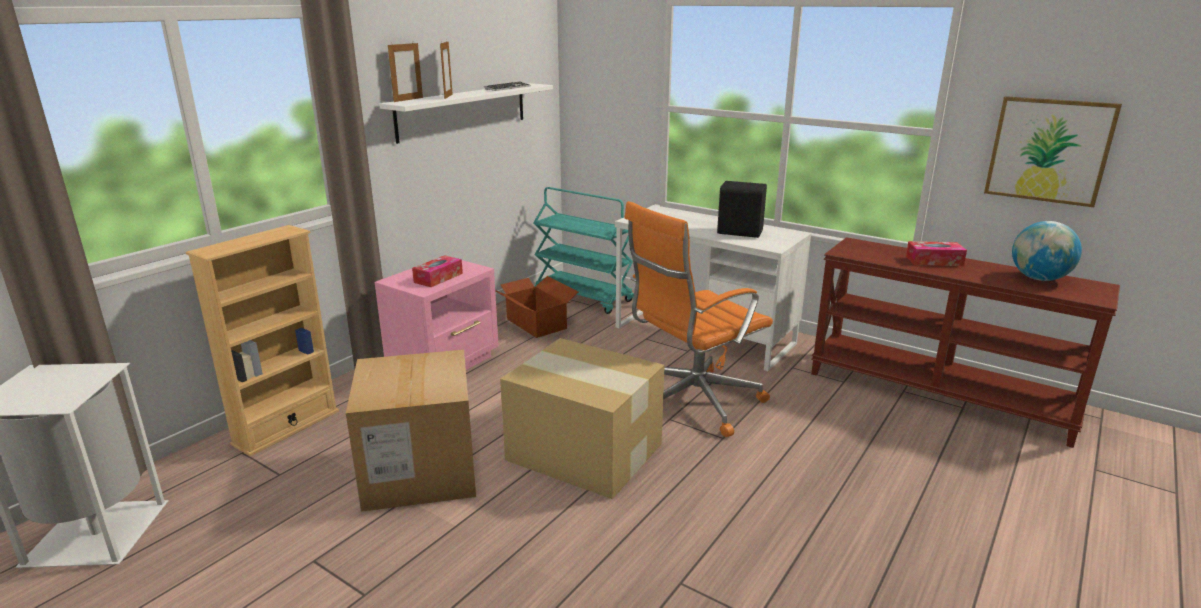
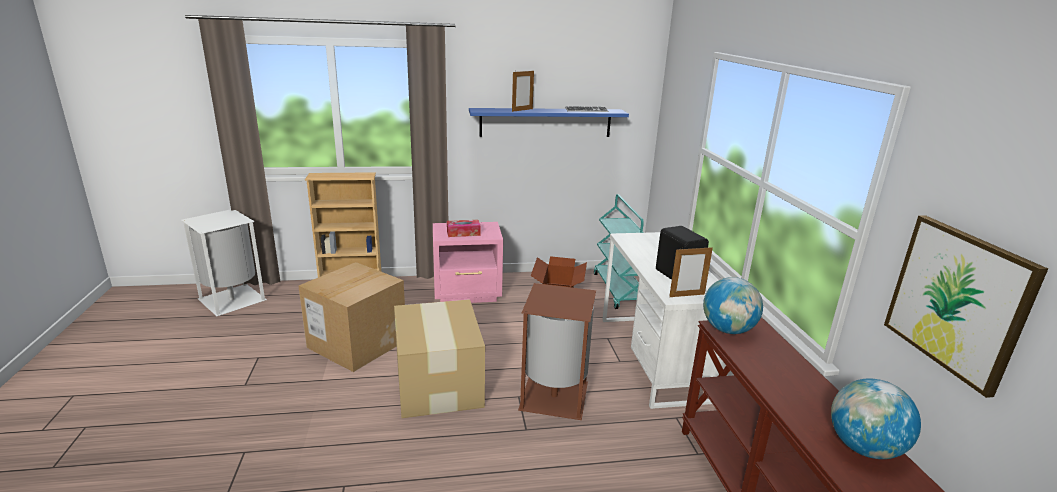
camera: 45 degrees right, 0 degrees up
(408, 99) = (491, 108): picture frame -> picture frame (687, 295)
(463, 111) = (546, 122): white shelf -> blue shelf
(692, 402) = (553, 395): orange office chair -> brown trash can
(851, 251) = (728, 330): none -> globe
(934, 261) = (788, 374): tissue box -> none

